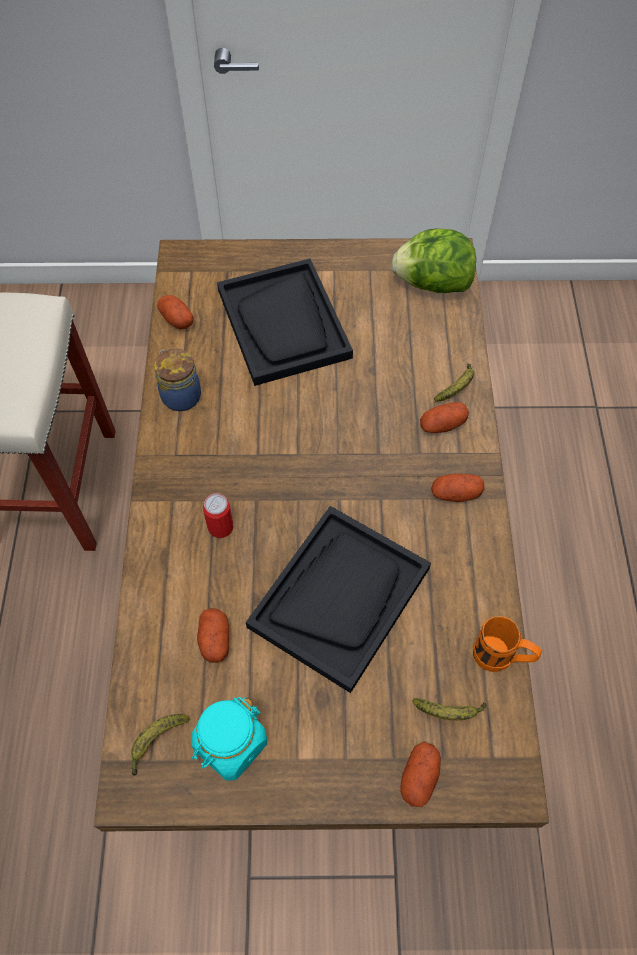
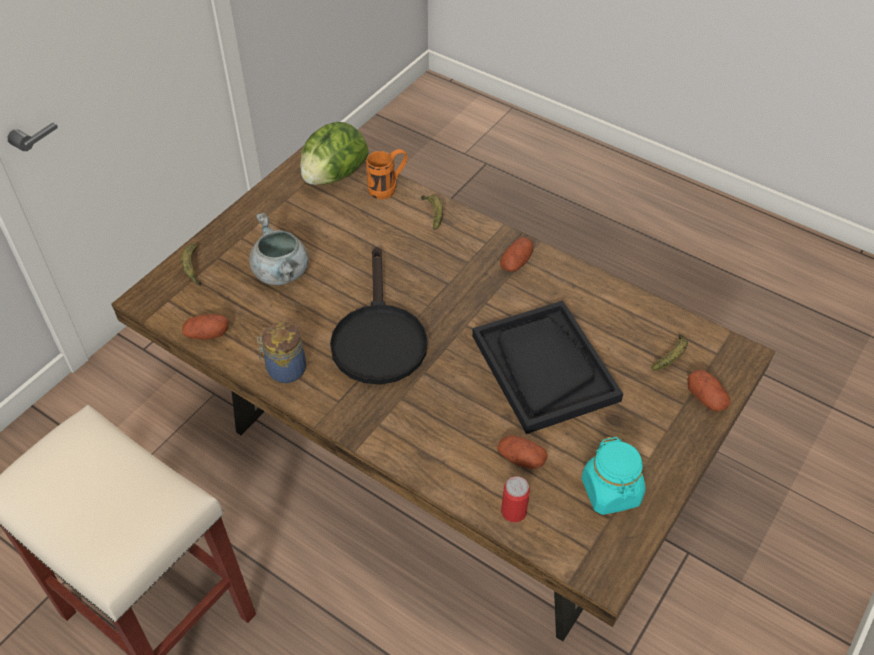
camera: 55 degrees left, 10 degrees down
(156, 742) = (577, 538): banana -> banana (192, 268)
(220, 527) = (428, 406): can -> can (513, 511)
(268, 439) = (378, 337): none -> black frying pan
(284, 324) = (282, 273): black tray -> grey cooking pot
(442, 425) = (456, 238): potato -> none
(500, 659) = (653, 310): orange mug -> orange mug (388, 188)

